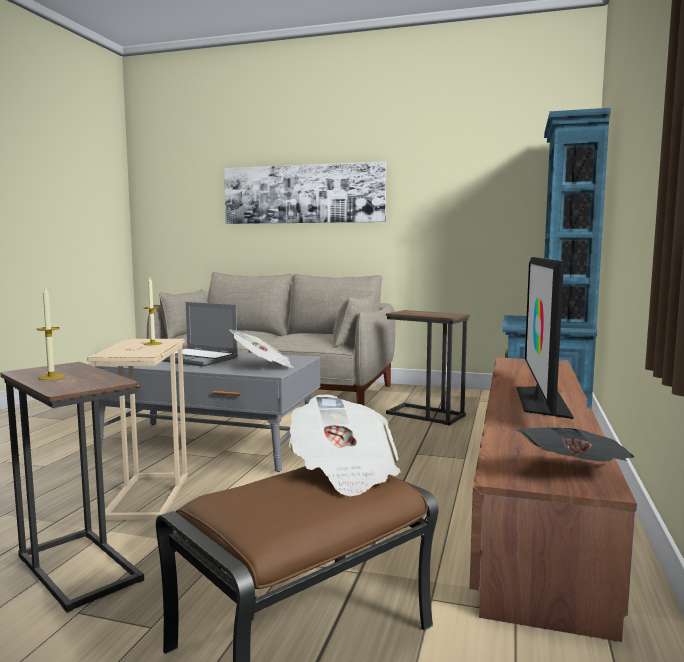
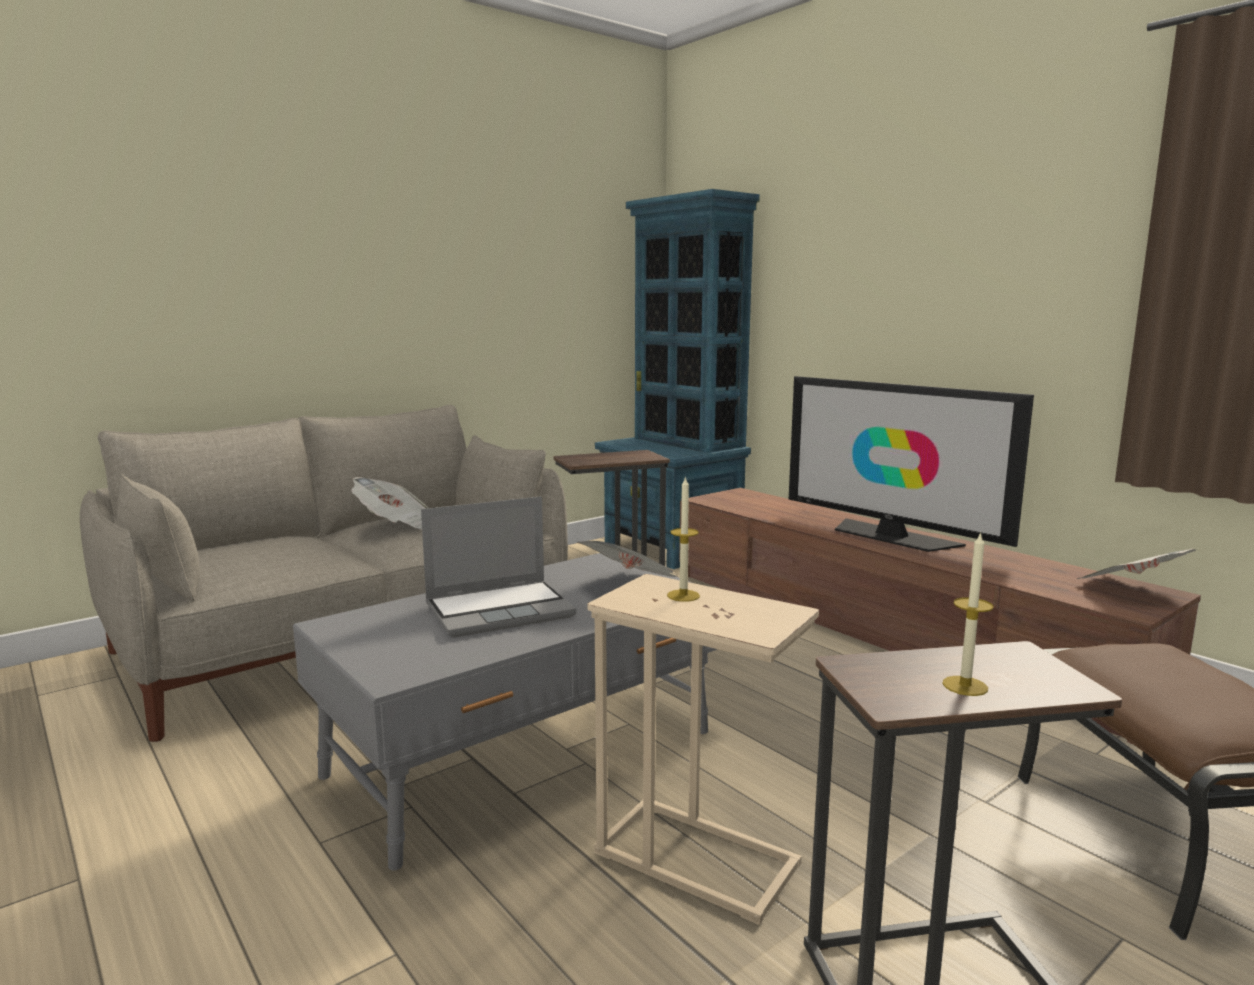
camera: 55 degrees left, 5 degrees up
(303, 194) = (278, 263): picture -> none
(344, 472) = (1137, 656): newspaper -> newspaper (397, 525)

